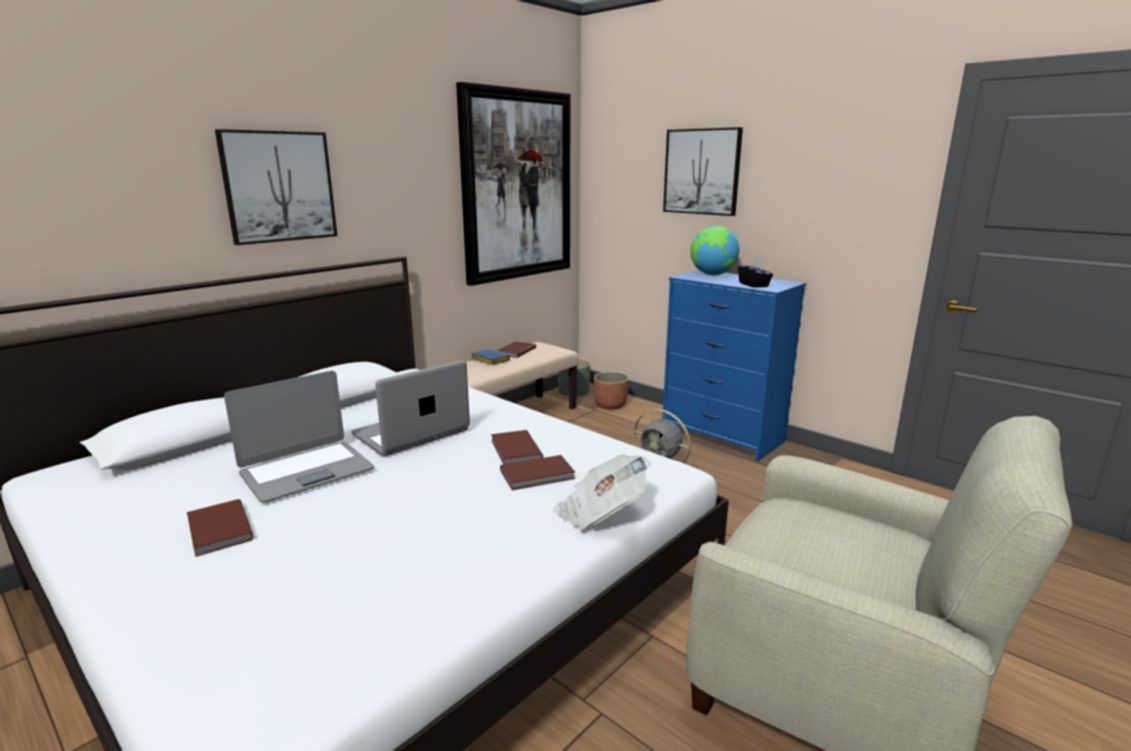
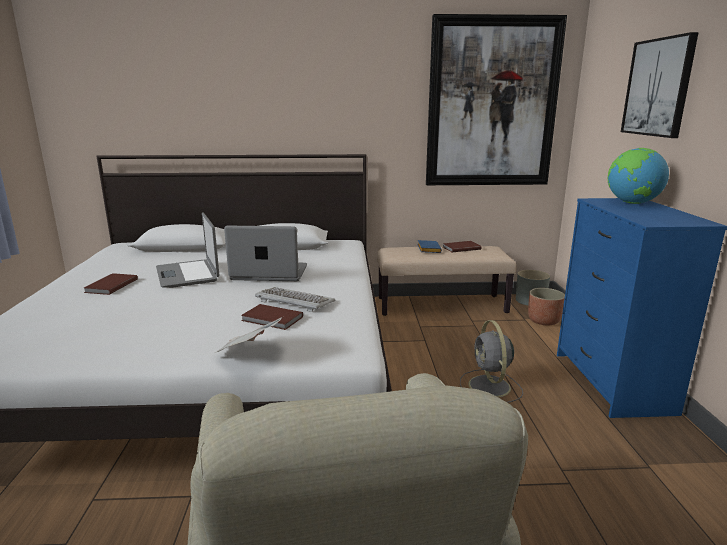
camera: 45 degrees right, 0 degrees up
(279, 187) = (276, 97): picture -> none
(306, 471) = (188, 274): laptop -> laptop turned 60 degrees clockwise
(515, 450) = (294, 301): brown book -> keyboard
(753, 285) = (644, 217): black tissue box -> none

